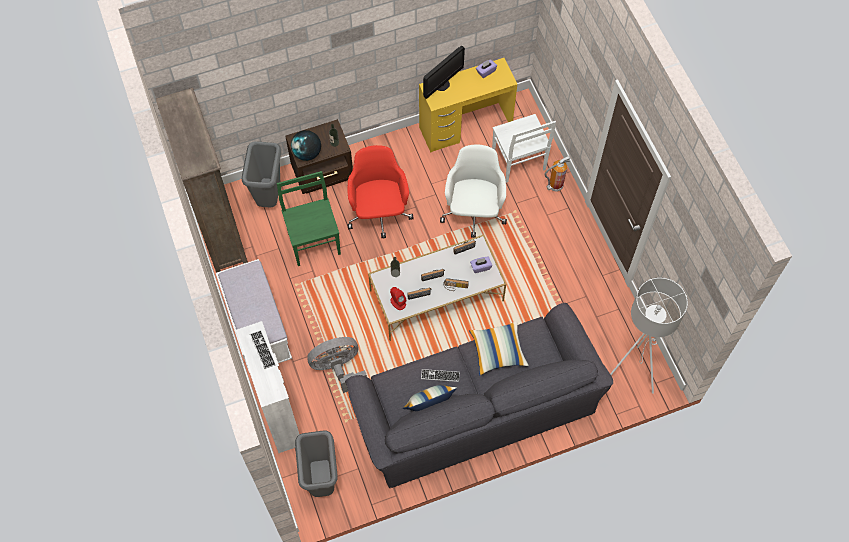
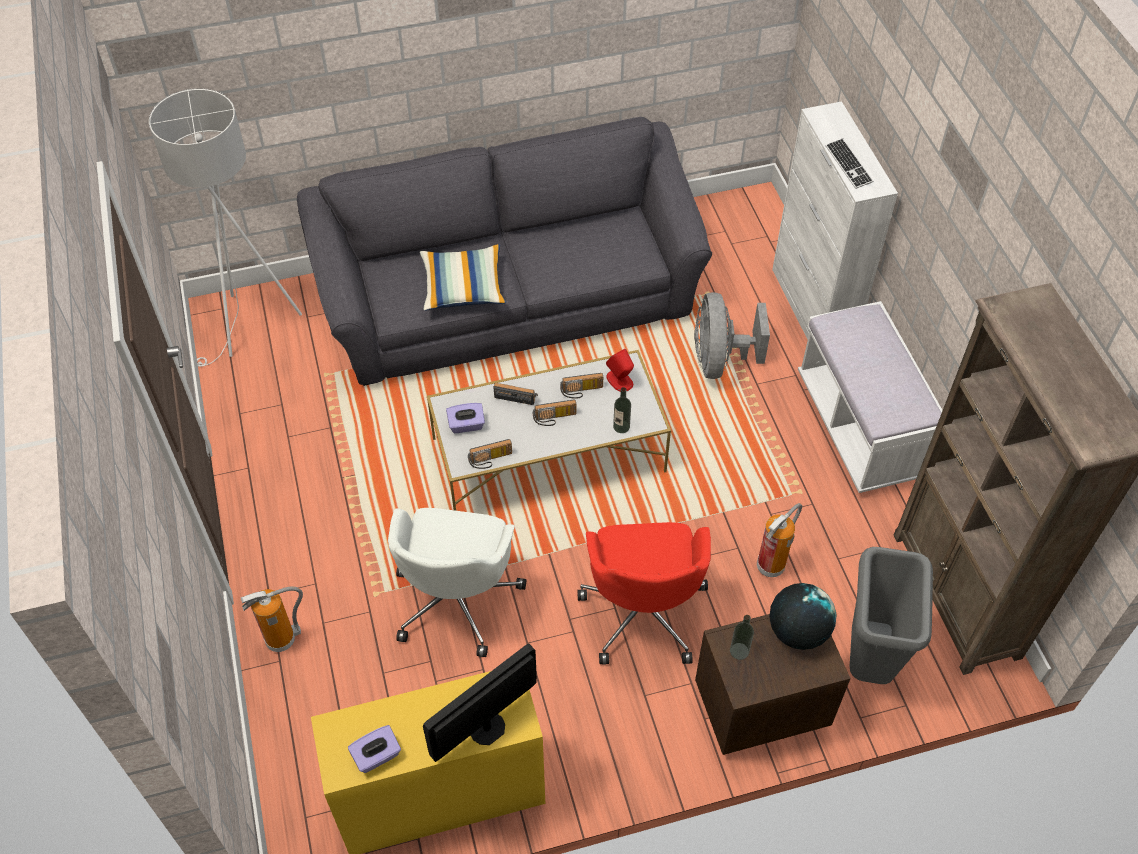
camera: 175 degrees left, 10 degrees down
(314, 242) = (771, 565): green chair -> fire extinguisher
(322, 481) = (740, 228): grey trash can -> none
(338, 368) = (720, 360): grey fan -> grey fan turned 105 degrees clockwise
(429, 406) = (582, 227): pillow -> none
(440, 376) = (560, 261): keyboard -> none
(519, 162) = (342, 698): white chair -> none

